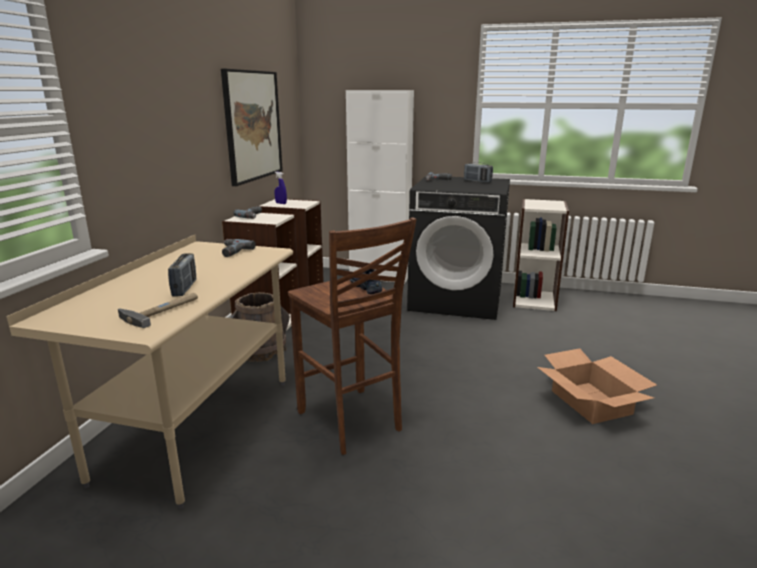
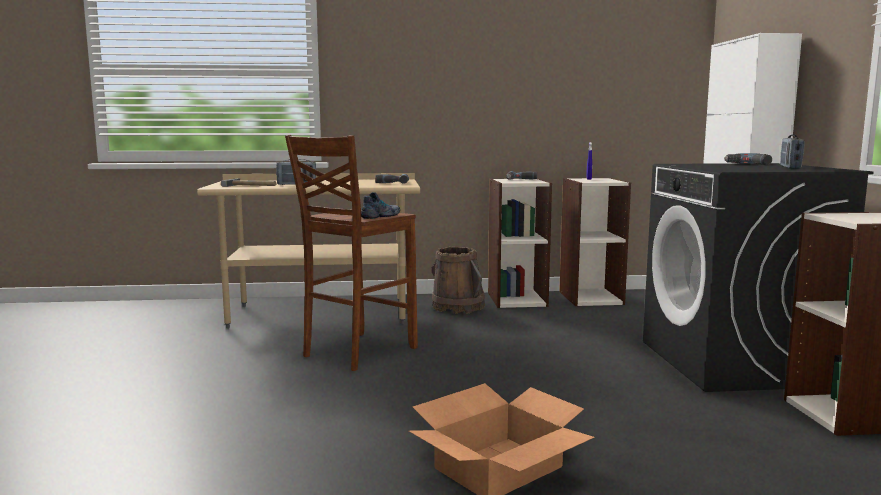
camera: 70 degrees right, 10 degrees down
(253, 126) = (577, 91): picture -> none

